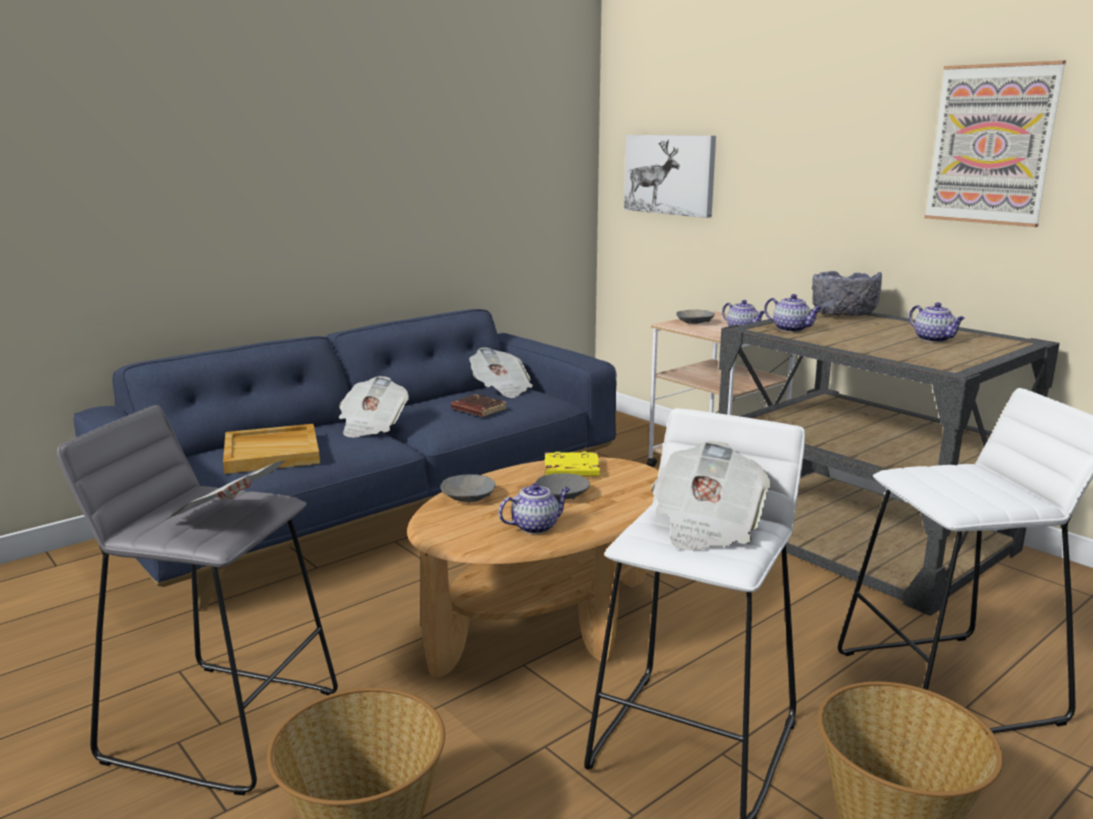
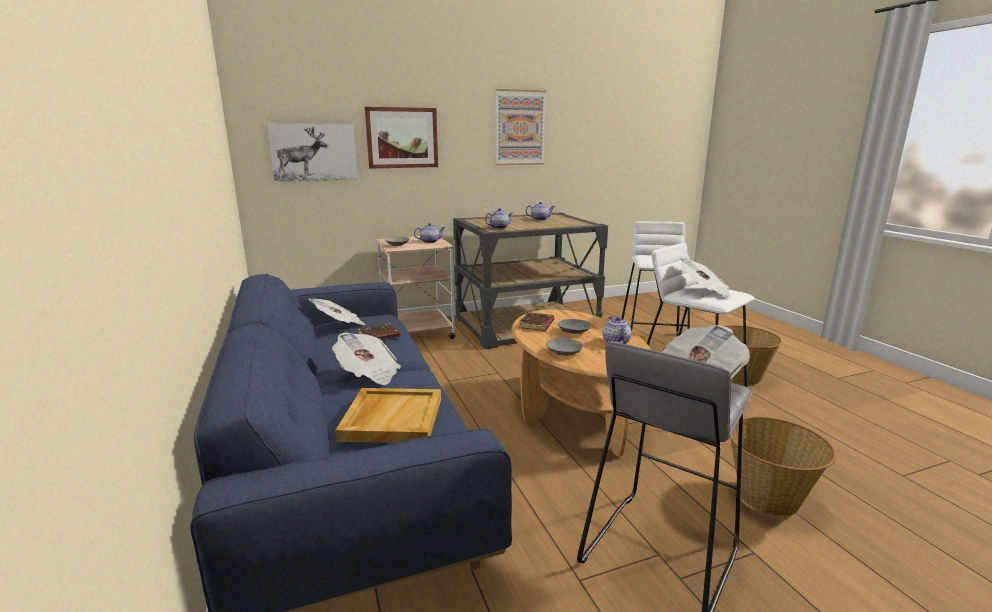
camera: 70 degrees left, 0 degrees up
(571, 470) = (537, 325): yellow book -> brown book
(776, 158) = (402, 138): none -> picture
(842, 314) = (478, 219): grey bowl -> none

